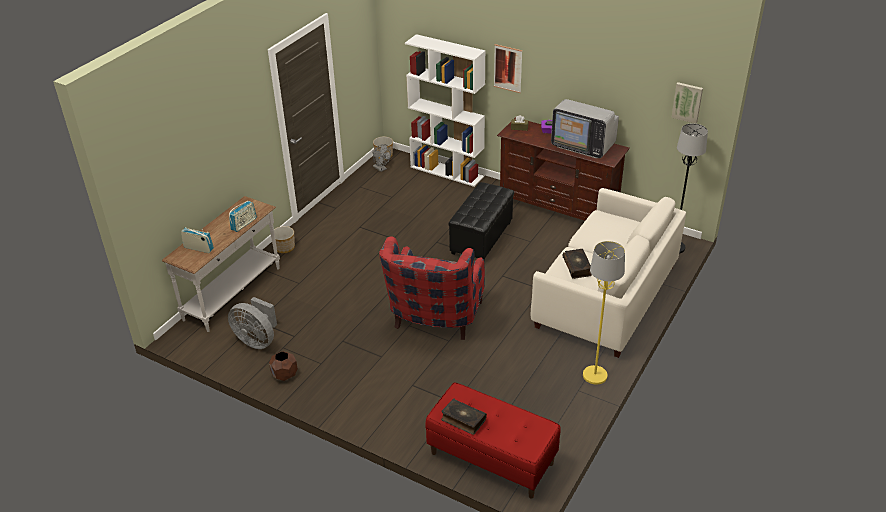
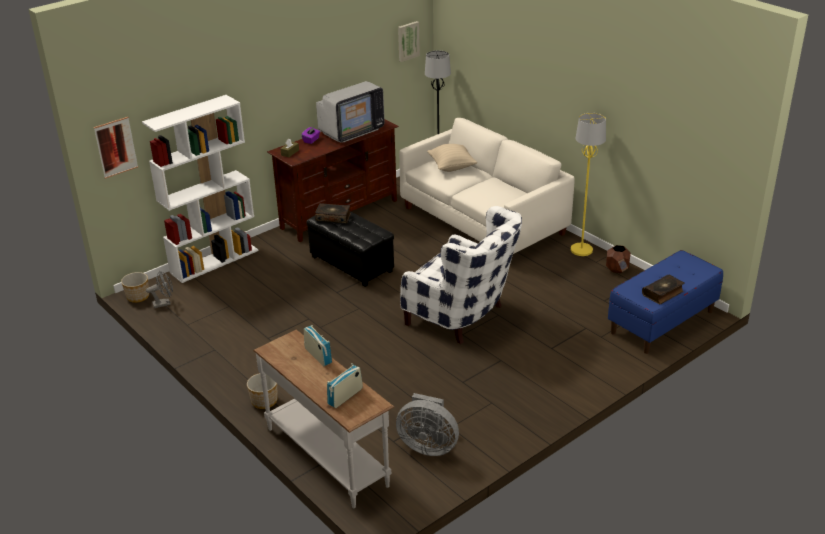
camera: 70 degrees left, 5 degrees down
(257, 340) = (428, 446): grey fan -> grey fan turned 60 degrees clockwise
(285, 375) = (498, 431): brown planter -> brown planter (617, 269)
(434, 320) = (463, 317): red armchair -> white armchair
(491, 458) = (662, 322): red bench -> blue bench
(508, 68) = (250, 102): picture -> picture (116, 147)
(577, 267) = (493, 194): book -> book (333, 217)
(614, 231) = (452, 167): none -> beige pillow

